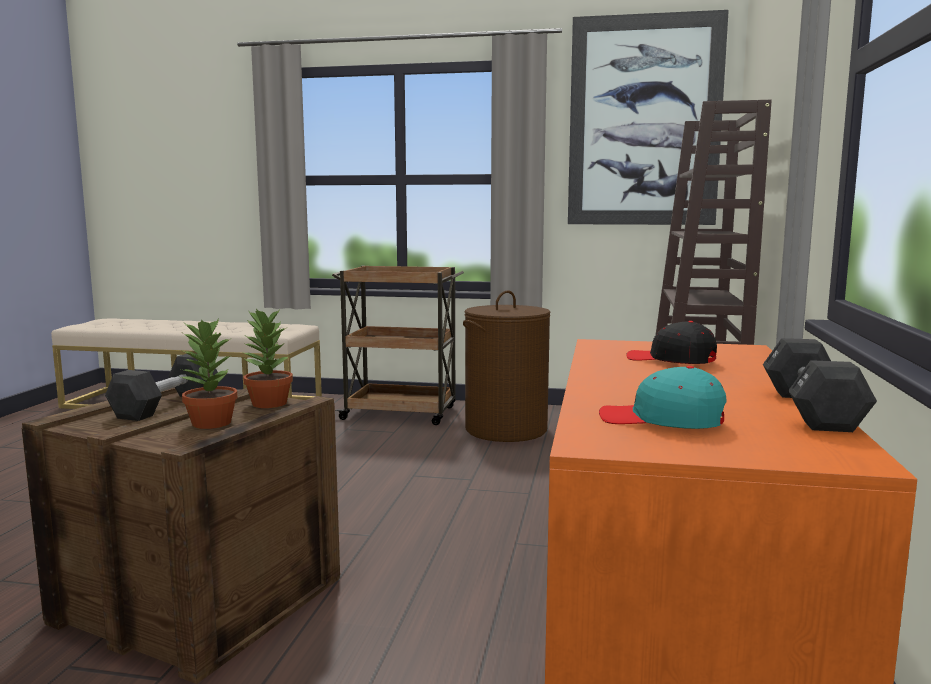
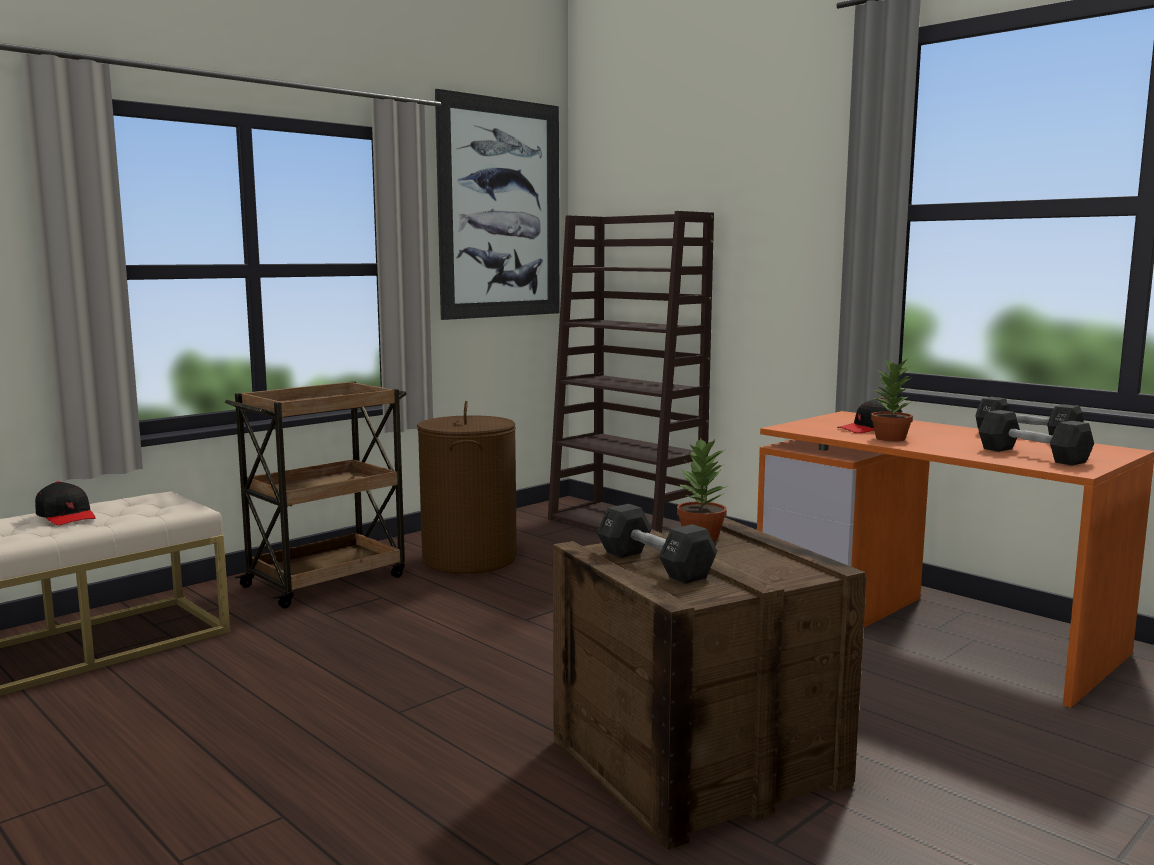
camera: 55 degrees left, 0 degrees up
(210, 423) = (750, 559): potted plant -> potted plant (890, 439)
(234, 325) = (66, 516): none -> black cap
(662, 420) = (1032, 455): turquoise cap -> black dumbbell

